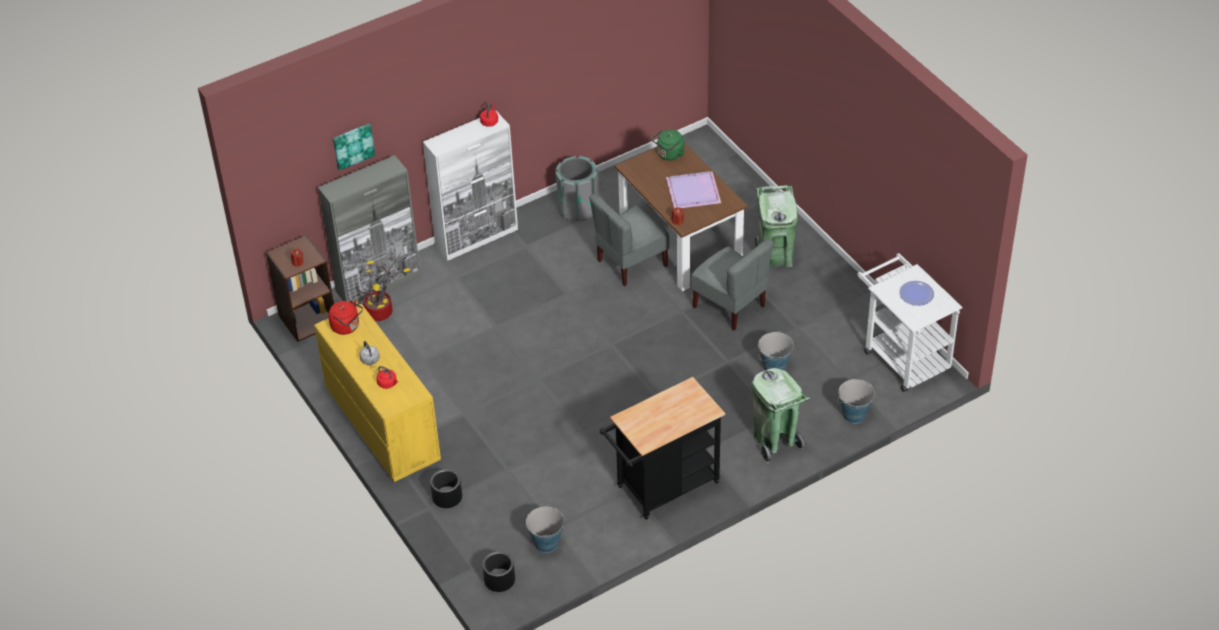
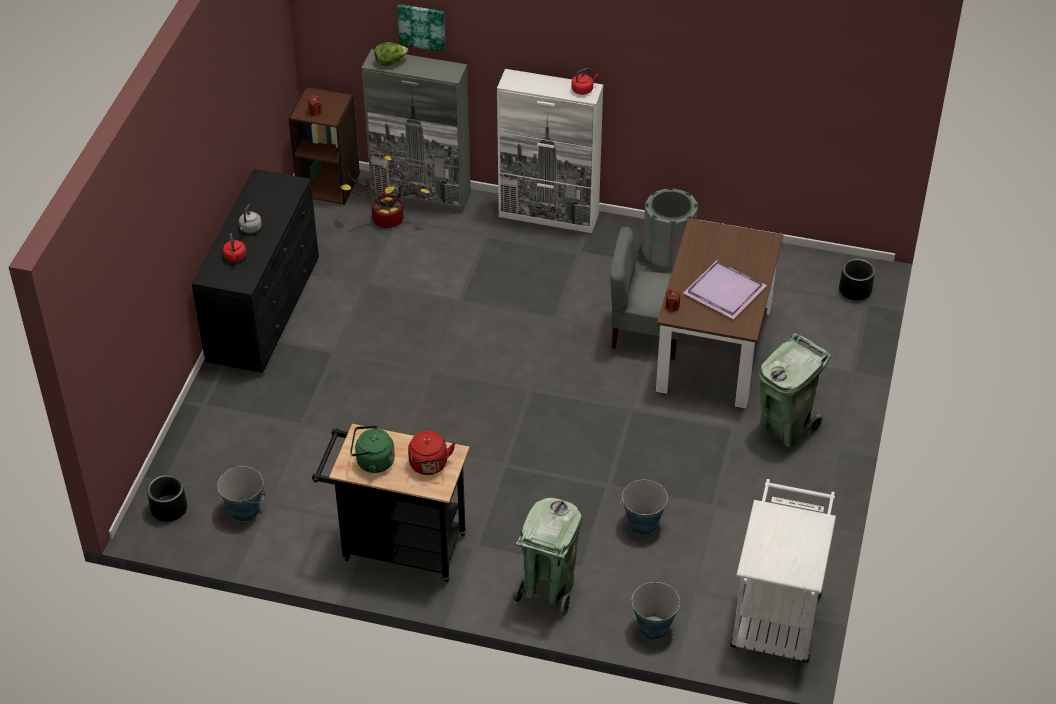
camera: 45 degrees right, 0 degrees up
(344, 186) = (390, 62): none -> lettuce
(347, 327) = (272, 189): red kettle -> red kettle (429, 466)
(382, 424) = (264, 310): yellow dresser -> black dresser
(447, 497) = (227, 408): black planter -> black planter (854, 290)
(669, 155) = (750, 243): green kettle -> green kettle (372, 462)
(730, 306) = (680, 438): grey chair -> none
(916, 294) = (791, 542): plate -> none

